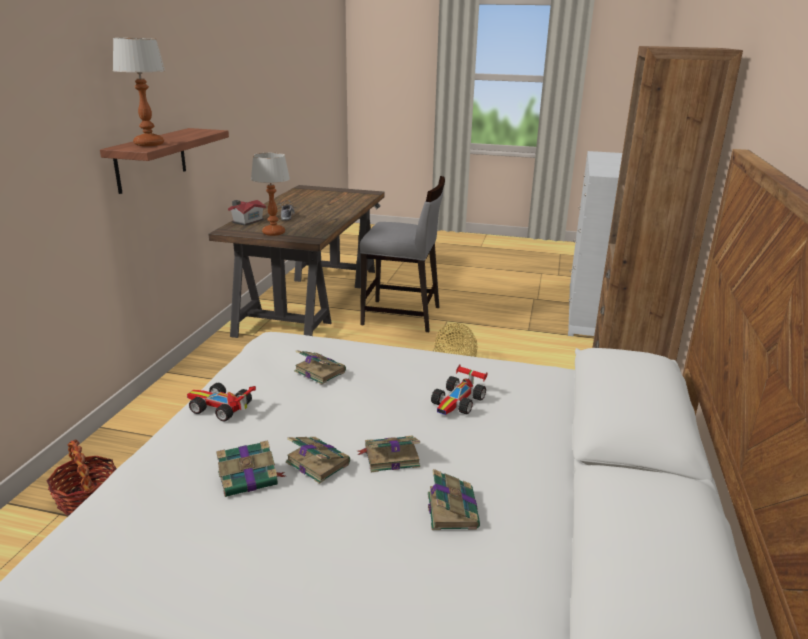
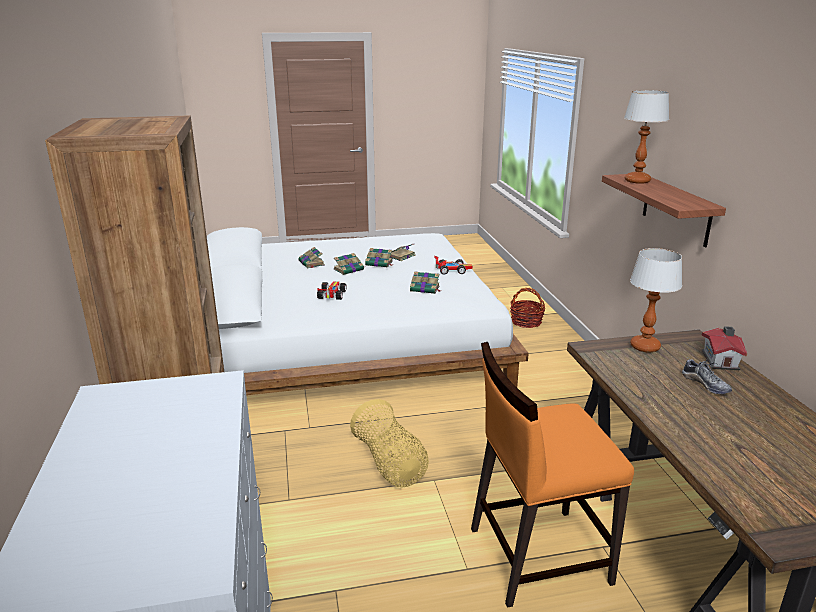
camera: 155 degrees right, 0 degrees up
(402, 316) = (537, 554): grey chair -> orange chair

